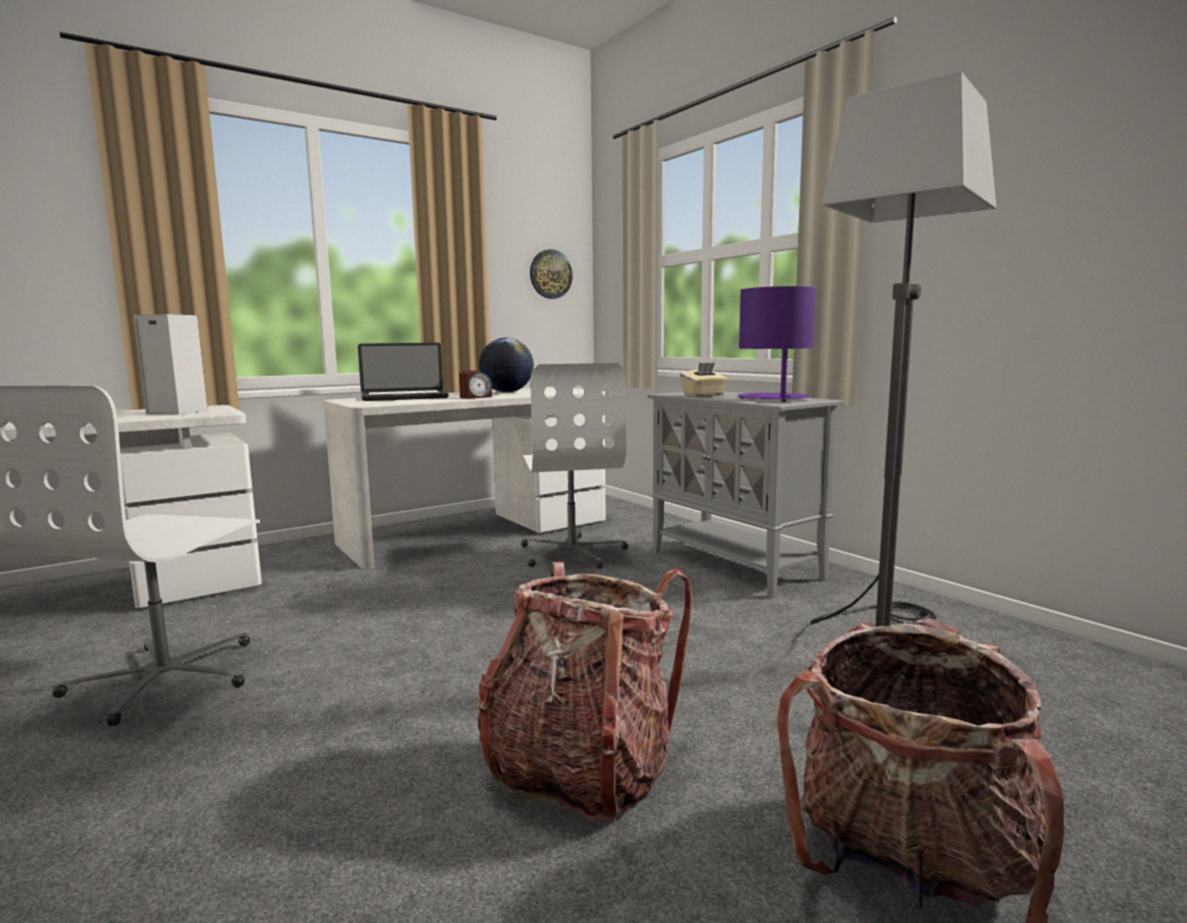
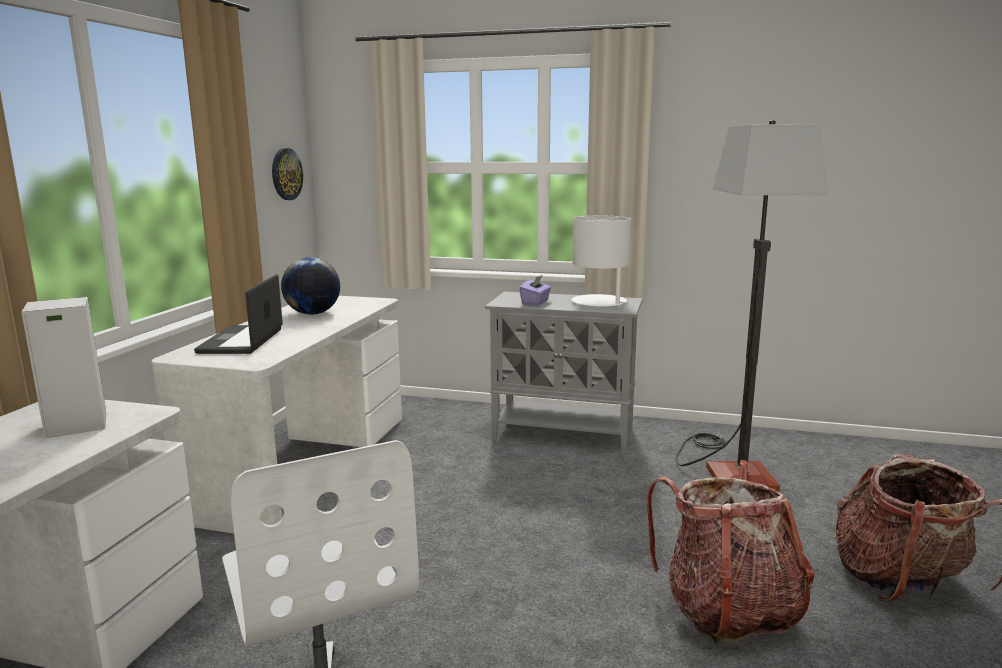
camera: 40 degrees left, 5 degrees up
(404, 397) = (241, 341): laptop -> laptop turned 150 degrees clockwise
(475, 397) = (319, 329): alarm clock -> none
(573, 553) = (433, 459): white office chair -> none
(704, 395) = (535, 302): beige tissue box -> purple tissue box
(773, 399) = (599, 302): purple table lamp -> white table lamp

